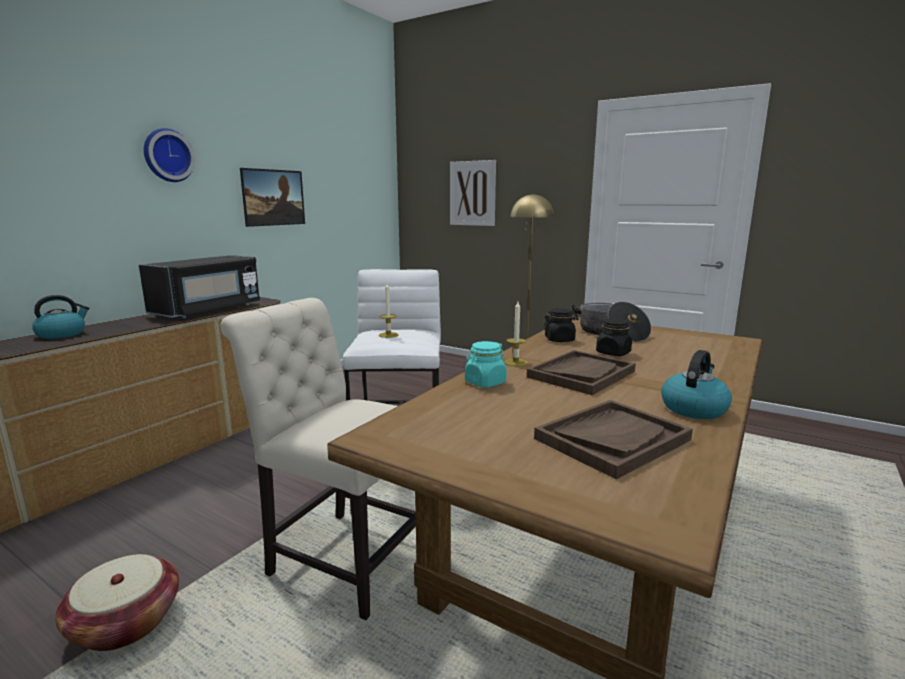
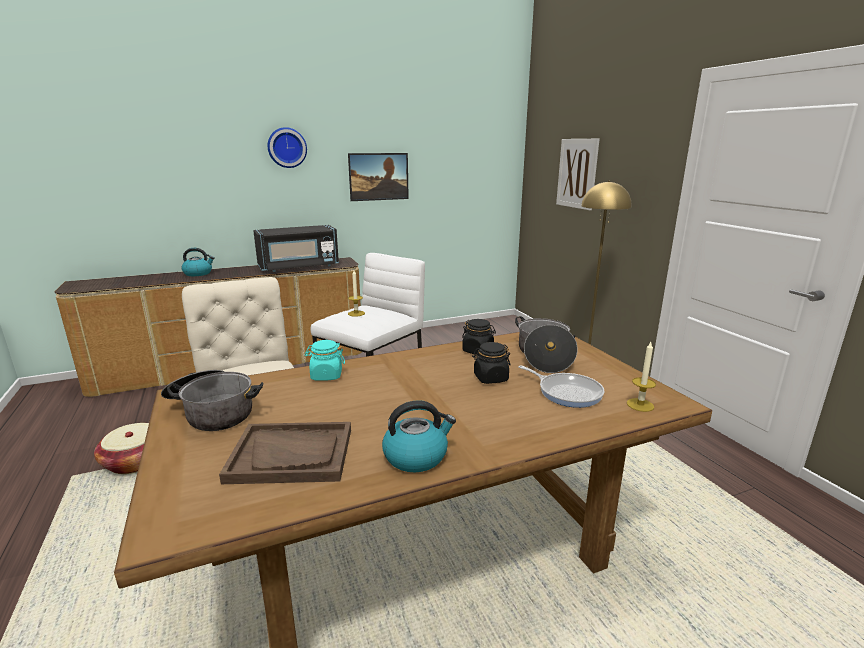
camera: 35 degrees right, 5 degrees up
(453, 438) = (213, 412): none -> cooking pot
(515, 362) = (389, 363): candle -> candle (640, 405)
(581, 374) = (410, 391): brown tray -> none
(677, 349) = (567, 392): none -> frying pan

